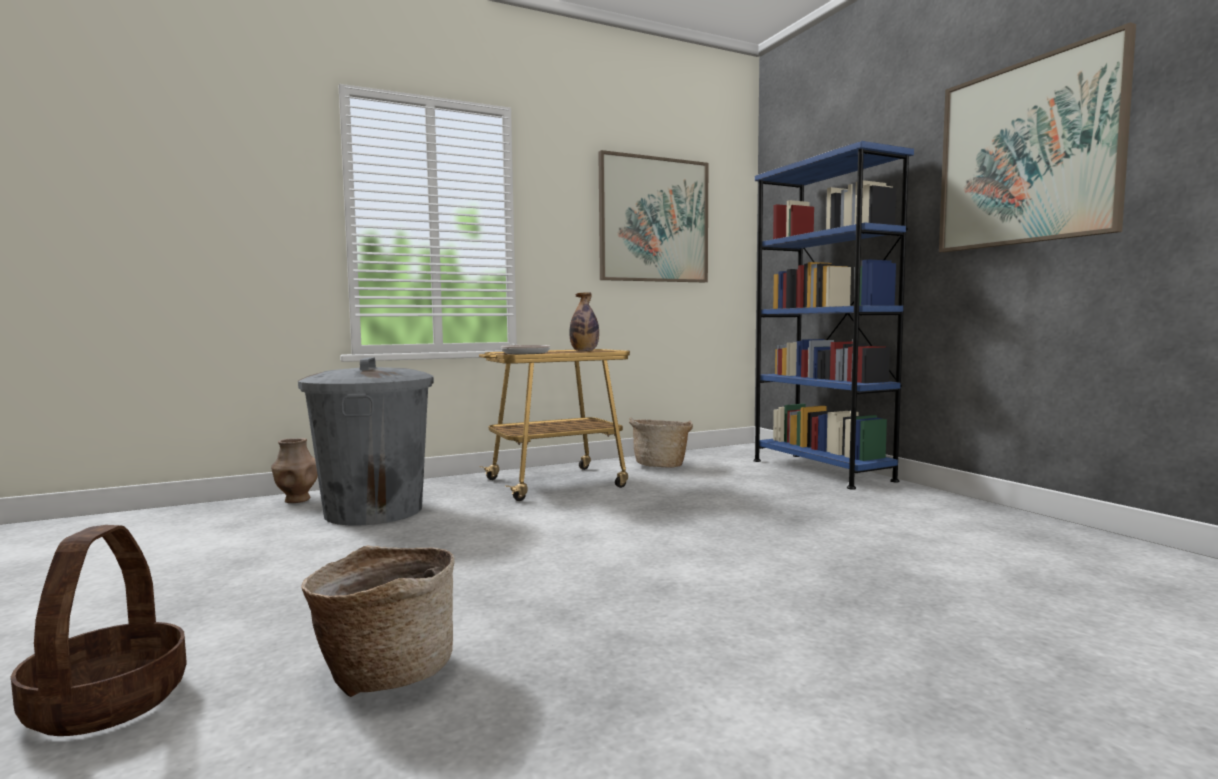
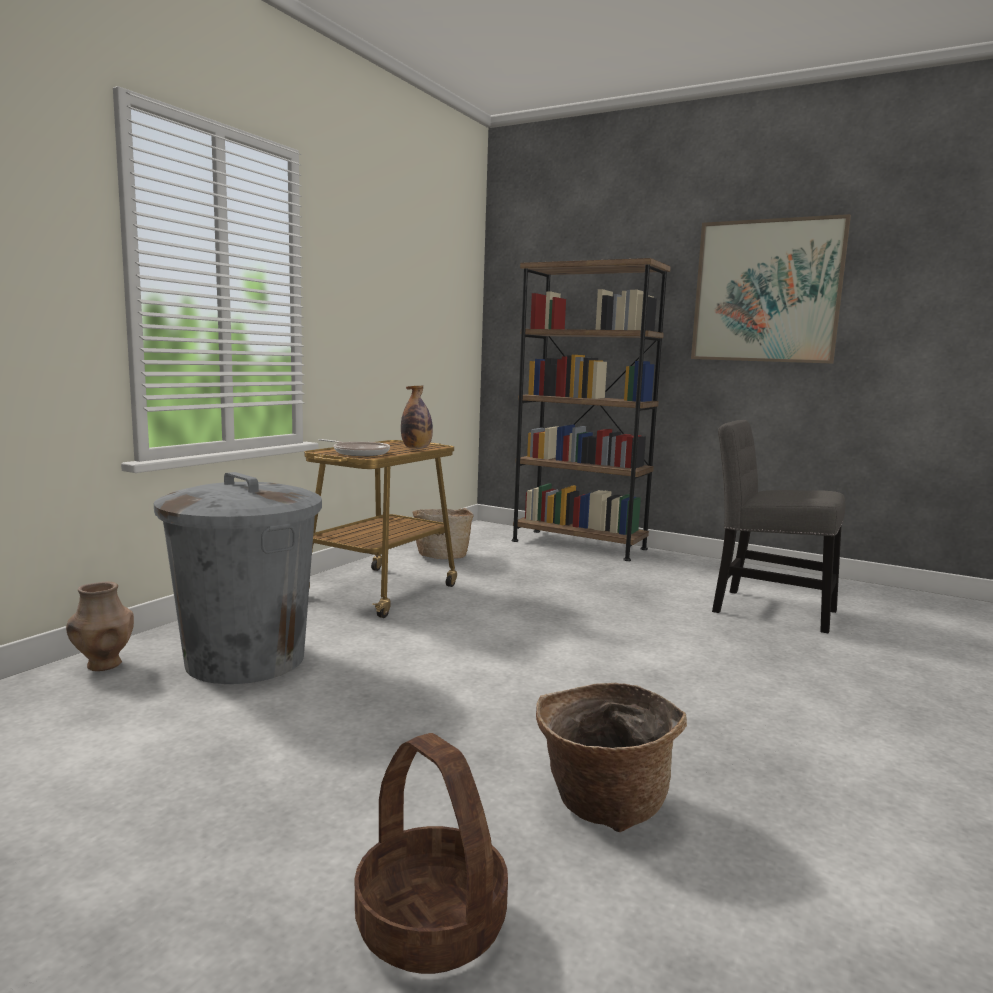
camera: 35 degrees left, 5 degrees up
(654, 220) = (413, 294): picture -> none
(821, 470) = (578, 545): blue bookcase -> brown bookcase
(944, 556) = (767, 609): none -> grey chair

